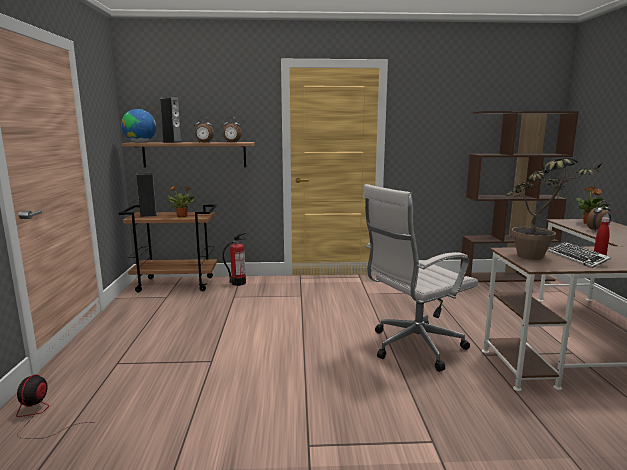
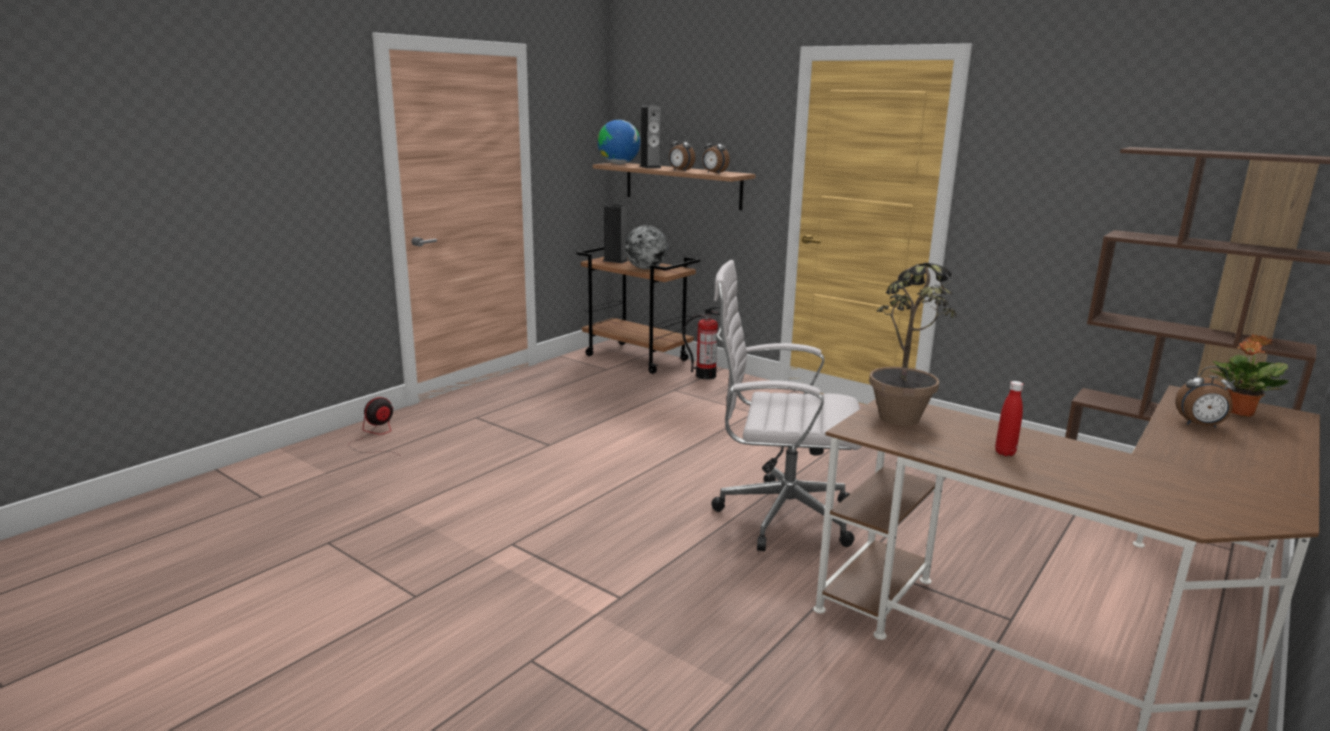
camera: 40 degrees right, 5 degrees up
(182, 216) = (646, 268): potted plant -> globe
(577, 258) = (965, 442): keyboard -> none

